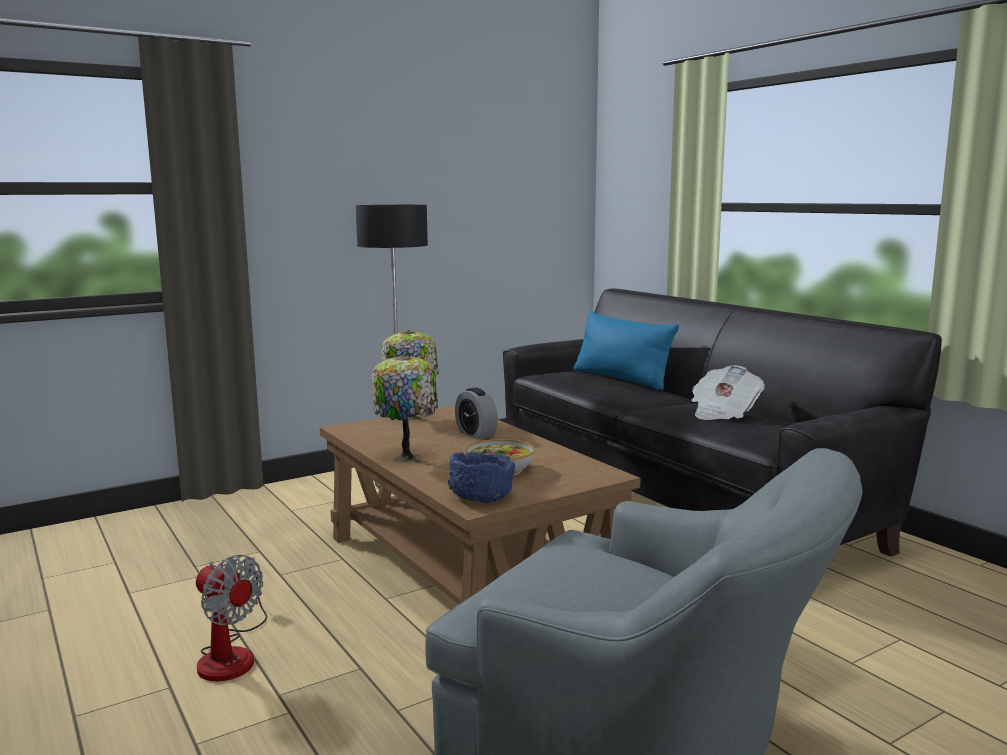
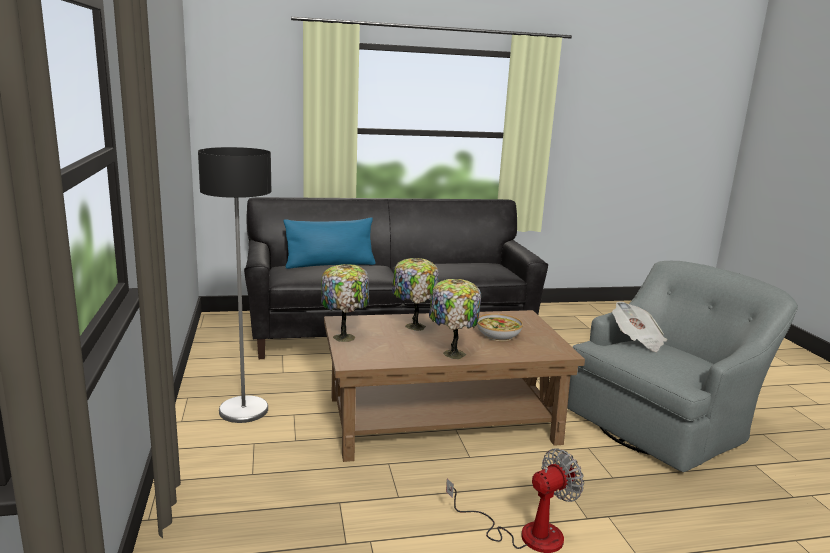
camera: 70 degrees left, 5 degrees up
(476, 434) = (413, 326): alarm clock -> table lamp
(481, 496) = (546, 348): blue bowl -> none
(723, 413) = (449, 266): newspaper -> newspaper (637, 340)

